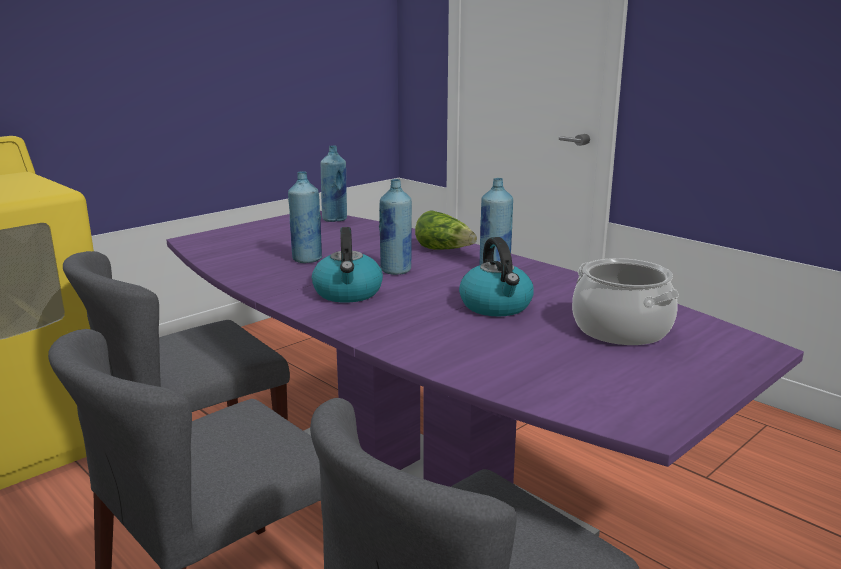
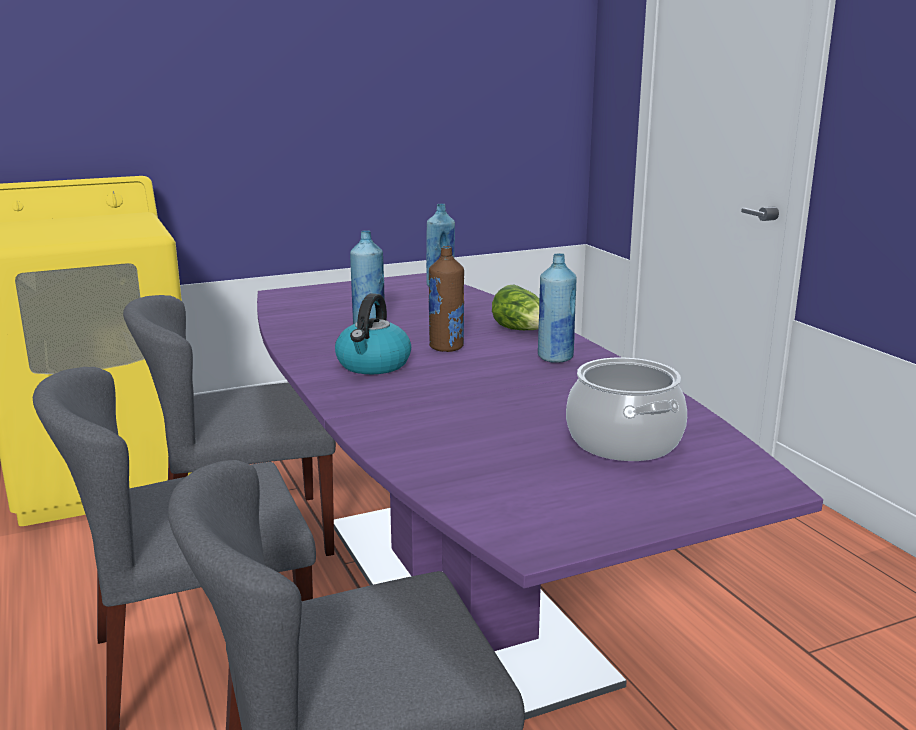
camera: 20 degrees right, 0 degrees up
(396, 270) = (446, 347): blue bottle -> brown bottle
(496, 306) = (512, 398): kettle -> none

